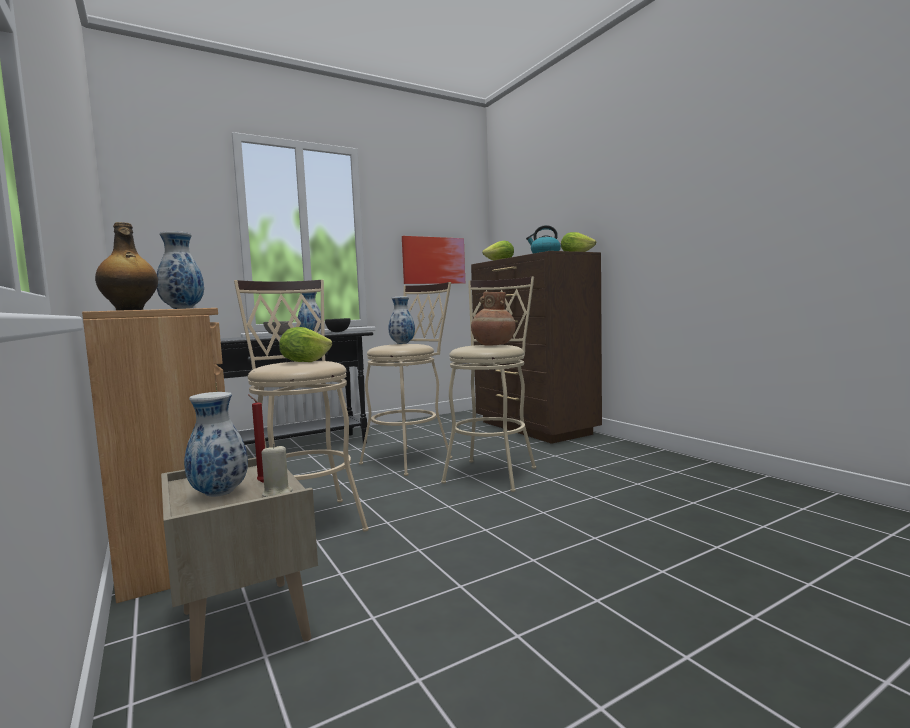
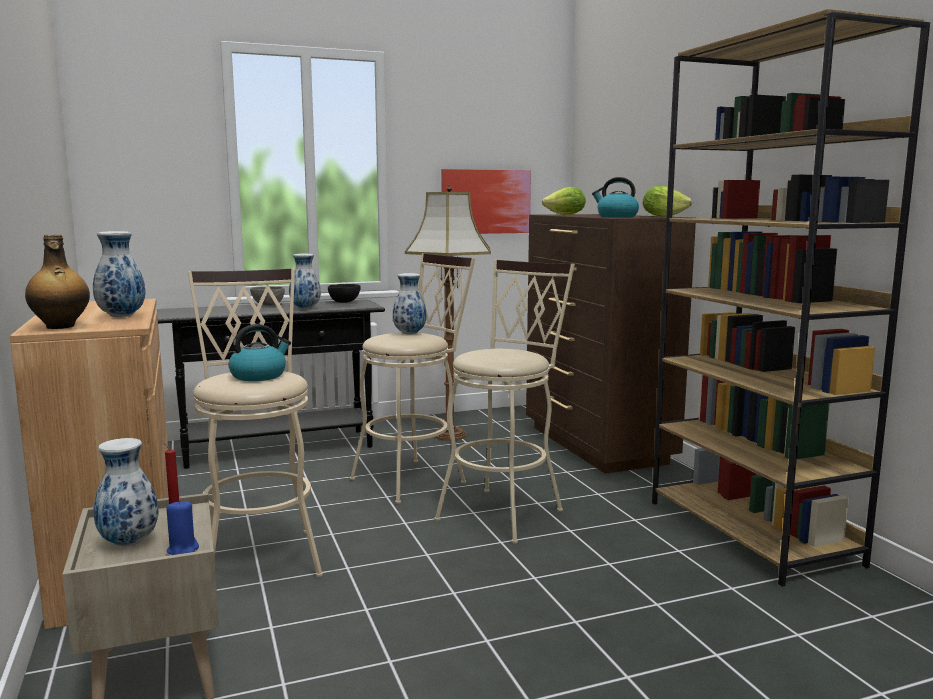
camera: 10 degrees right, 5 degrees up
(277, 493) = (183, 550): beige candle -> blue candle
(304, 362) = (259, 376): lettuce -> kettle
(422, 431) = (448, 435): none -> floor lamp
(493, 345) = (509, 353): brown vase -> none
(680, 467) = (752, 532): none -> brown bookcase

